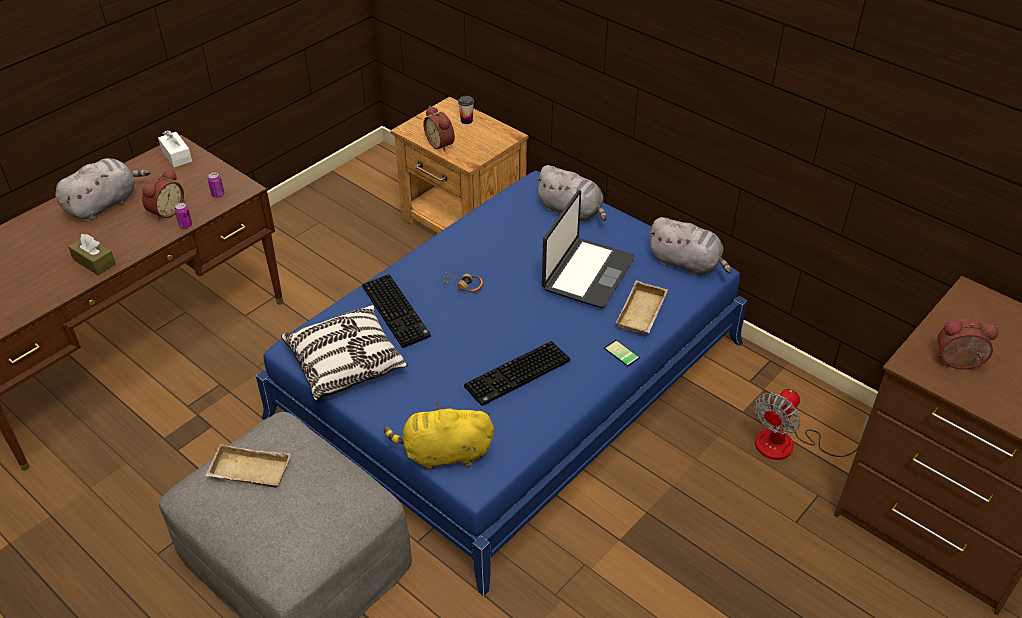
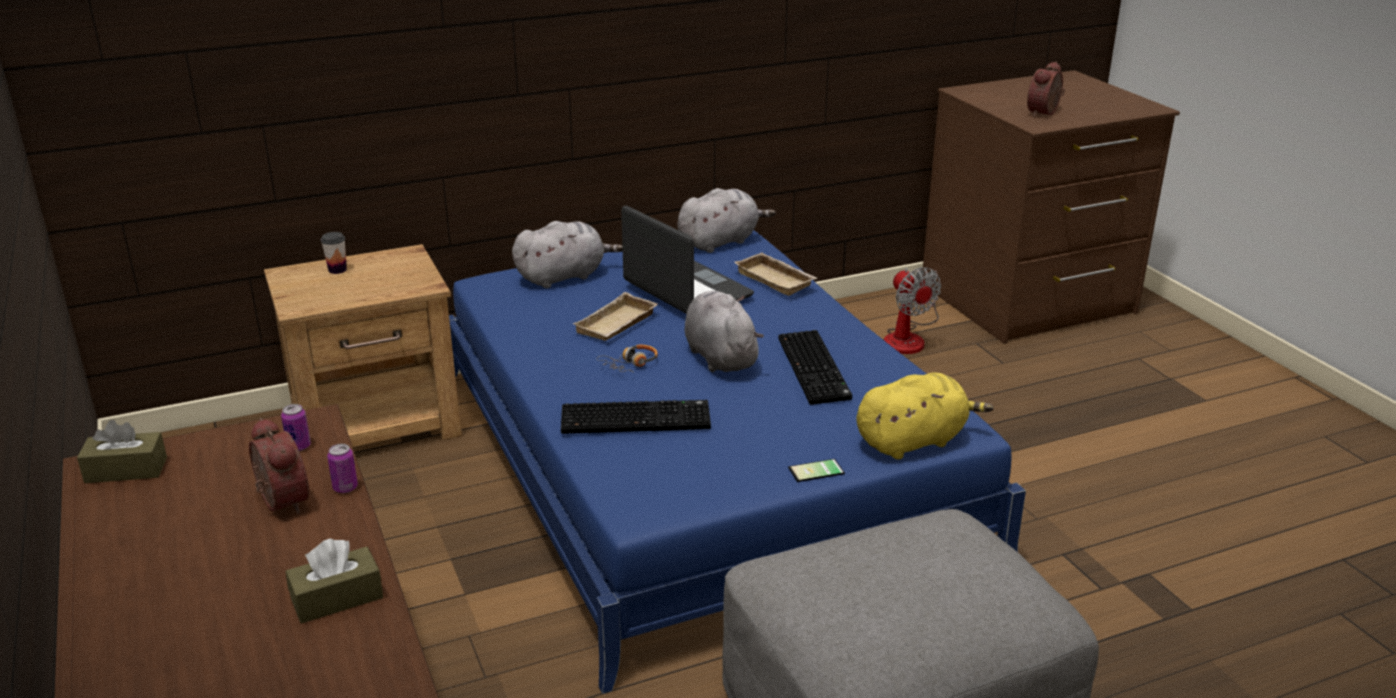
camera: 65 degrees left, 15 degrees down
(105, 204) = (169, 566): grey plush toy -> grey plush toy (719, 356)
(176, 156) = (126, 470): white tissue box -> brown tissue box
(248, 472) = (862, 598): beige tray -> beige tray (617, 325)
(346, 363) = (703, 477): pillow -> none
(441, 144) = (364, 294): alarm clock -> none
(444, 454) = (914, 441): yellow plush toy -> yellow plush toy turned 135 degrees counterclockwise
(620, 354) = (825, 308): phone -> phone (817, 472)

